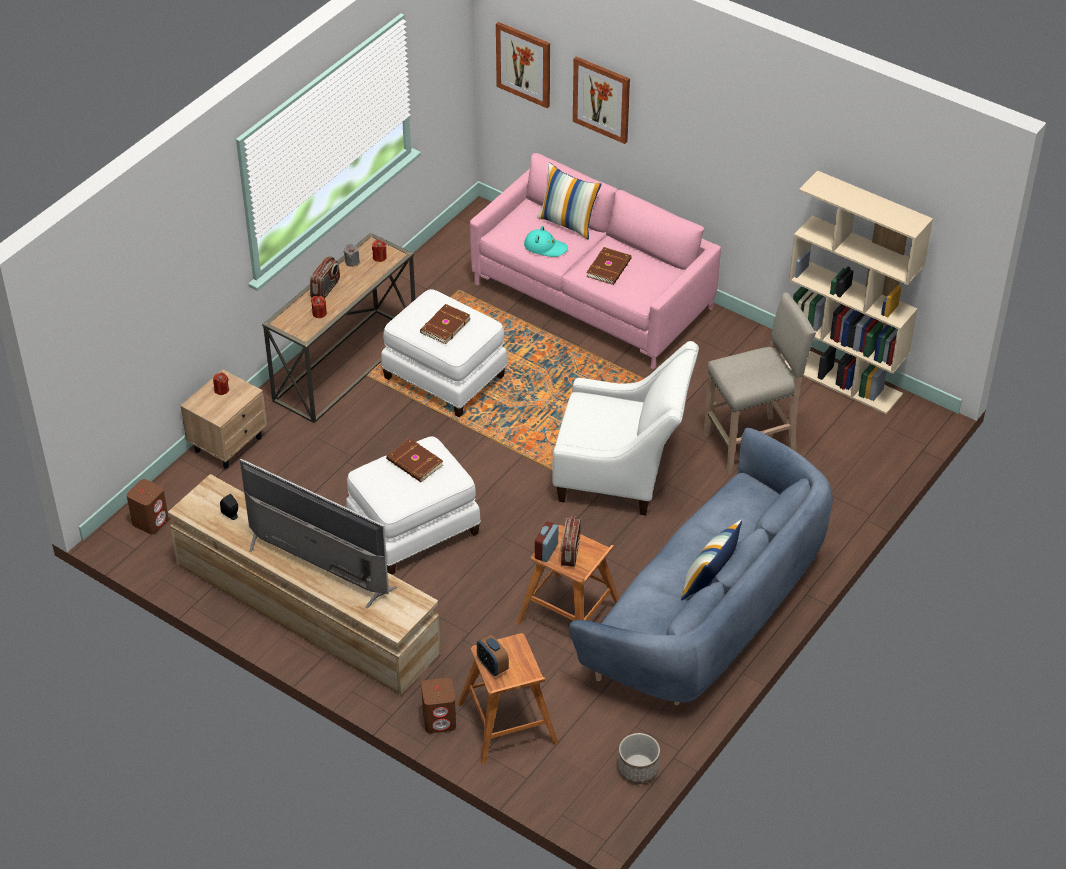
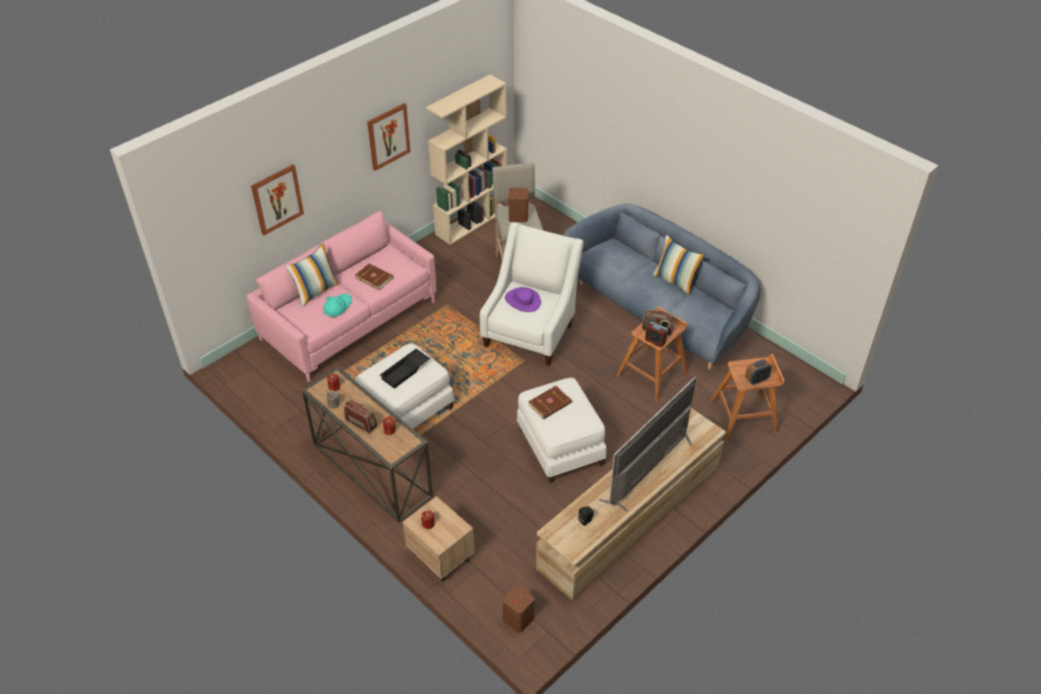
camera: 80 degrees left, 0 degrees up
(440, 720) = (739, 451): brown speaker -> brown speaker (518, 216)
(444, 326) = (405, 371): brown book -> black tray
(524, 64) = (213, 230): picture -> picture (388, 136)
(613, 419) = (522, 301): none -> purple hat
(638, 769) = (782, 360): planter -> none

